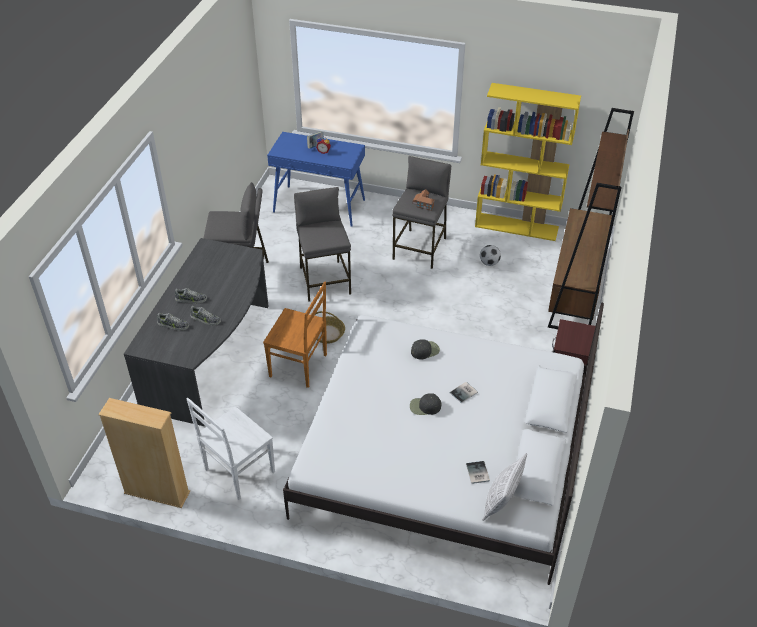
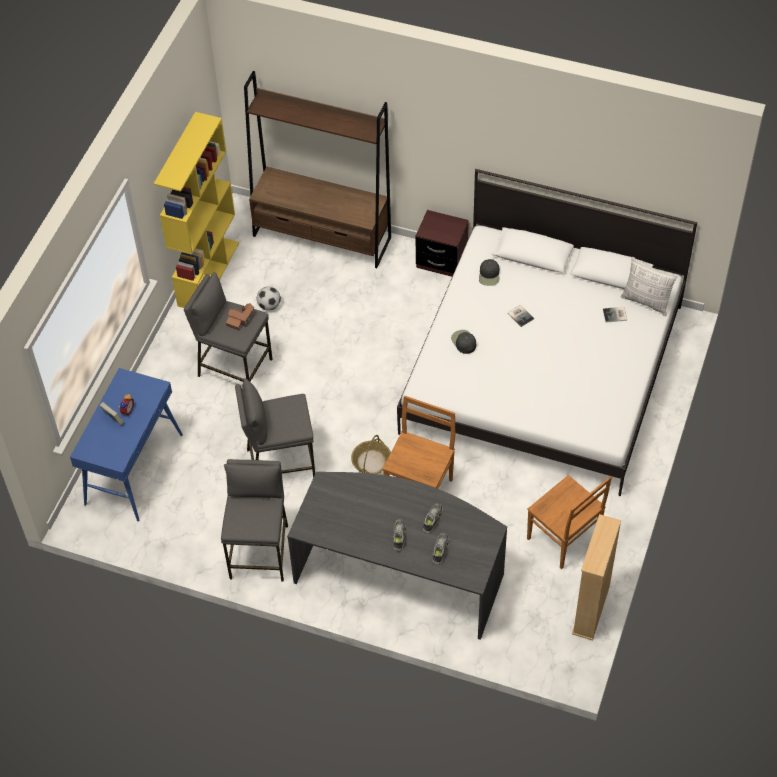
camera: 85 degrees left, 10 degrees up
(238, 472) = (564, 539): white chair -> brown chair
(425, 407) = (538, 347): black cap -> black cap (489, 275)

